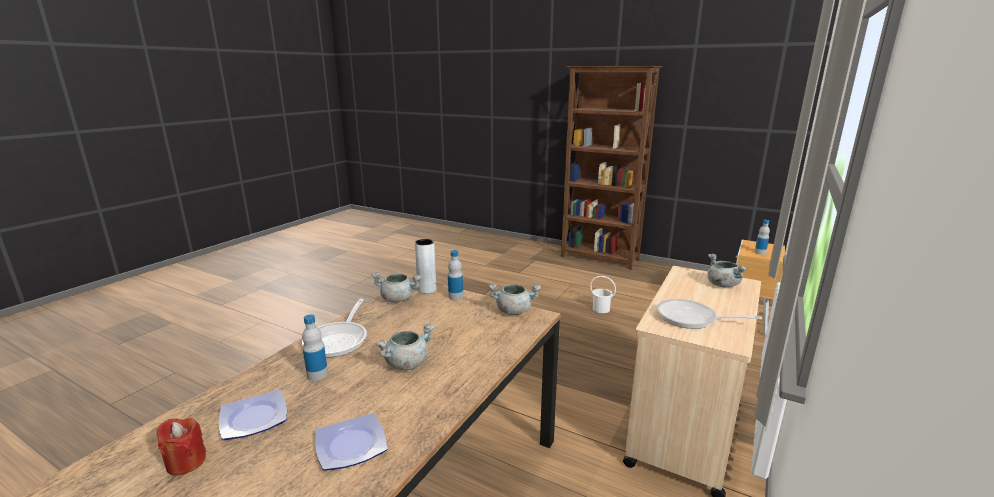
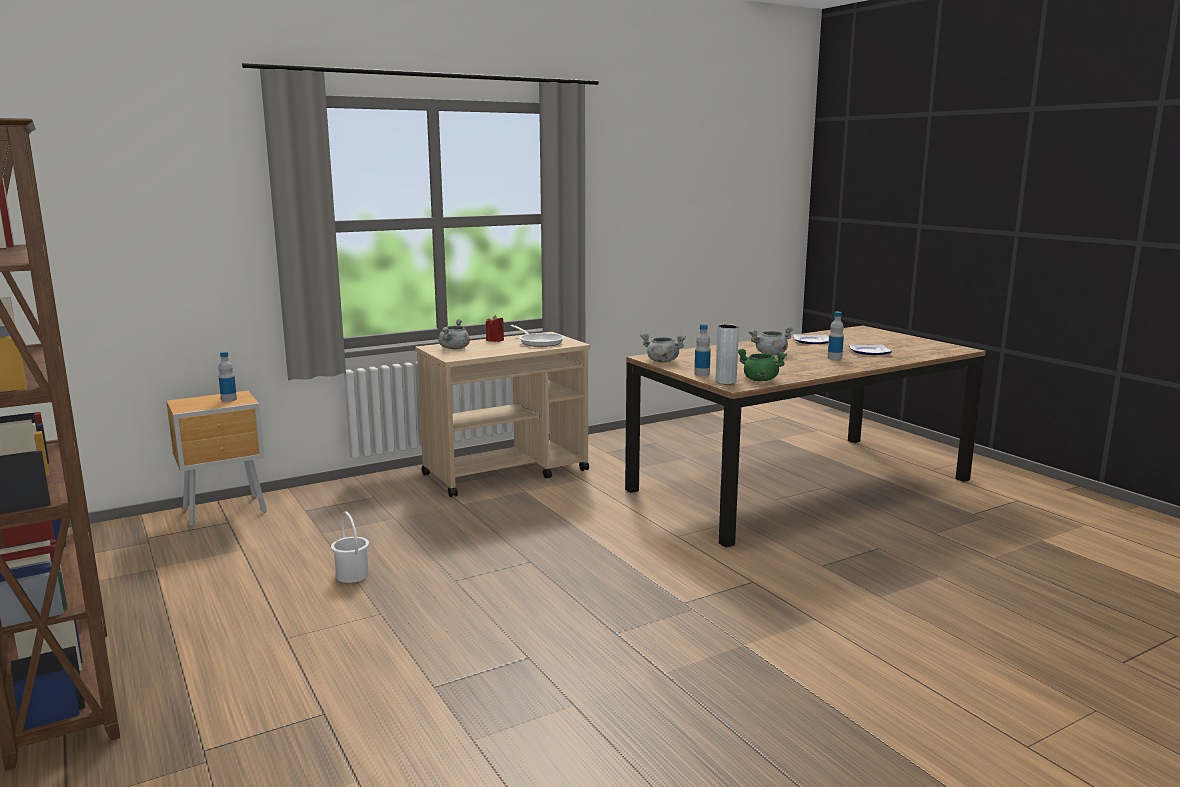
camera: 150 degrees left, 5 degrees down
(186, 462) = (897, 348): red candle -> red candle (495, 340)
(339, 340) = (820, 367): frying pan -> none
(398, 299) = (759, 380): grey cooking pot -> green cooking pot

